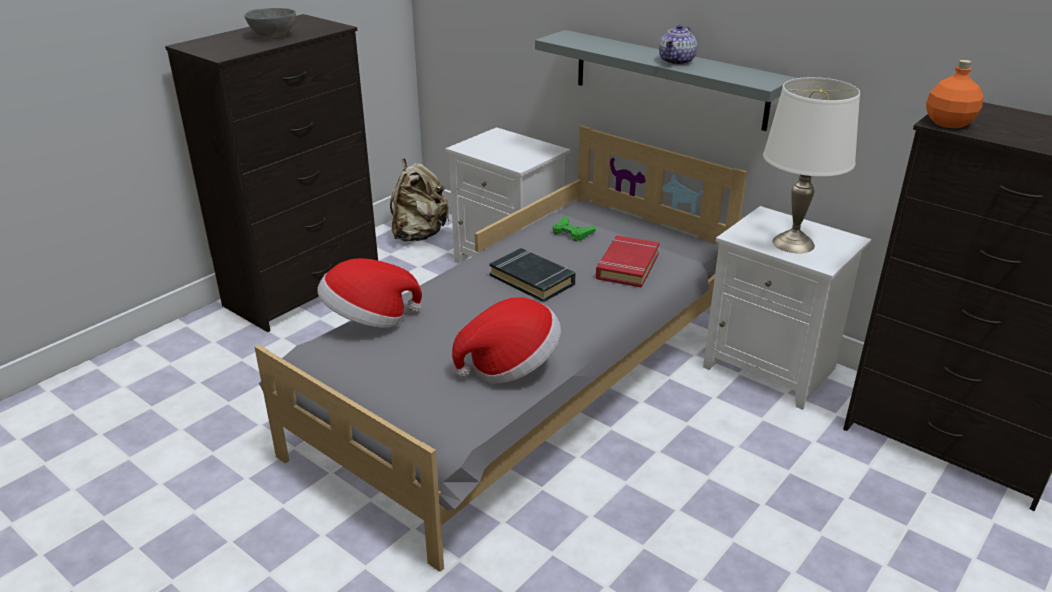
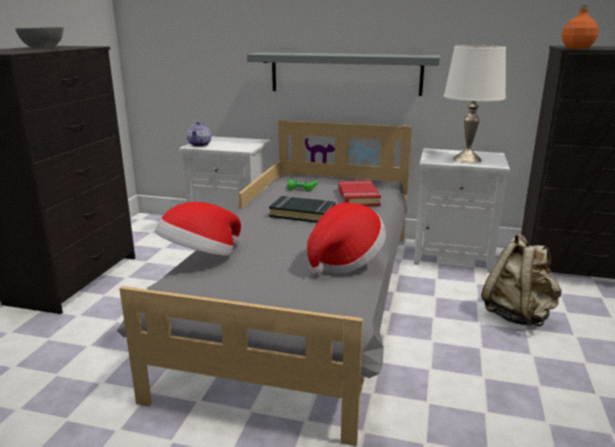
camera: 25 degrees left, 10 degrees down
(419, 235) = (148, 230): beige backpack -> beige backpack (517, 315)
(677, 61) = (359, 54): teapot -> teapot (200, 145)

